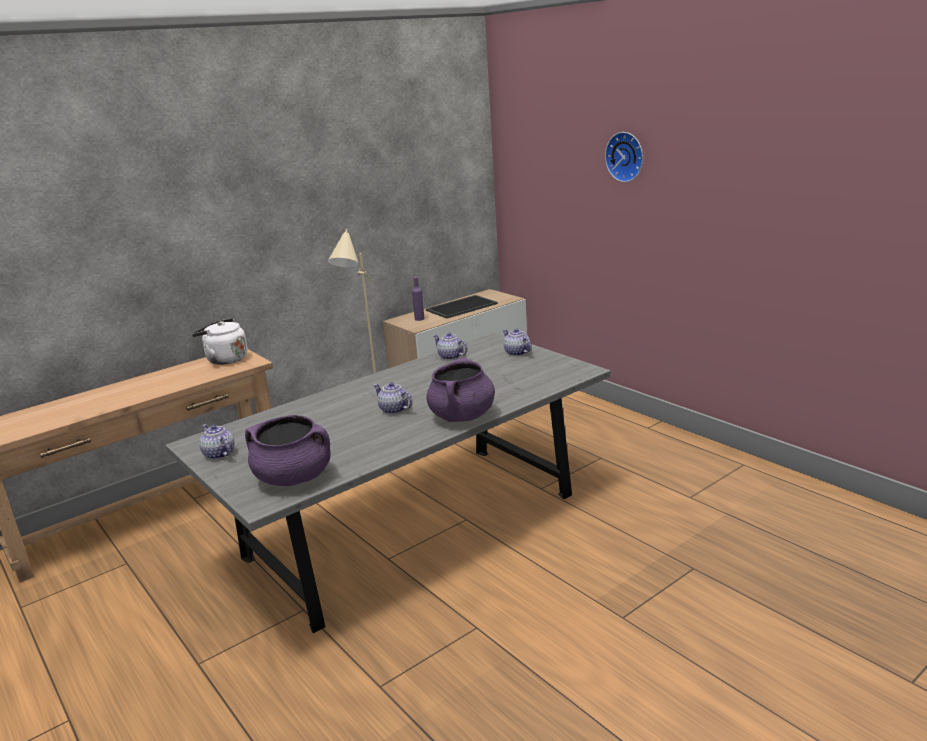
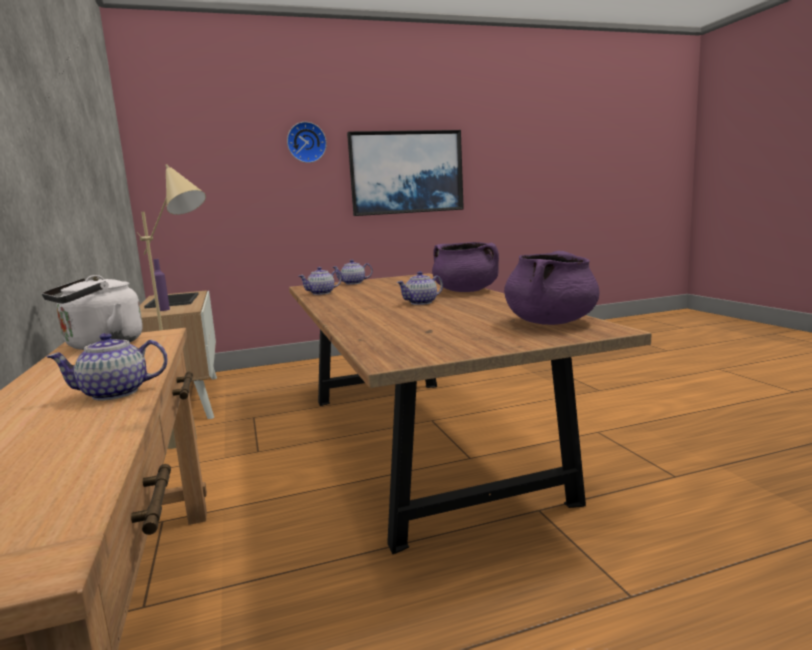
camera: 70 degrees left, 10 degrees down
(219, 454) = (450, 347): teapot -> teapot (116, 393)
(414, 525) = (420, 441): grey dining table -> brown dining table
(737, 210) = (406, 172): none -> picture

